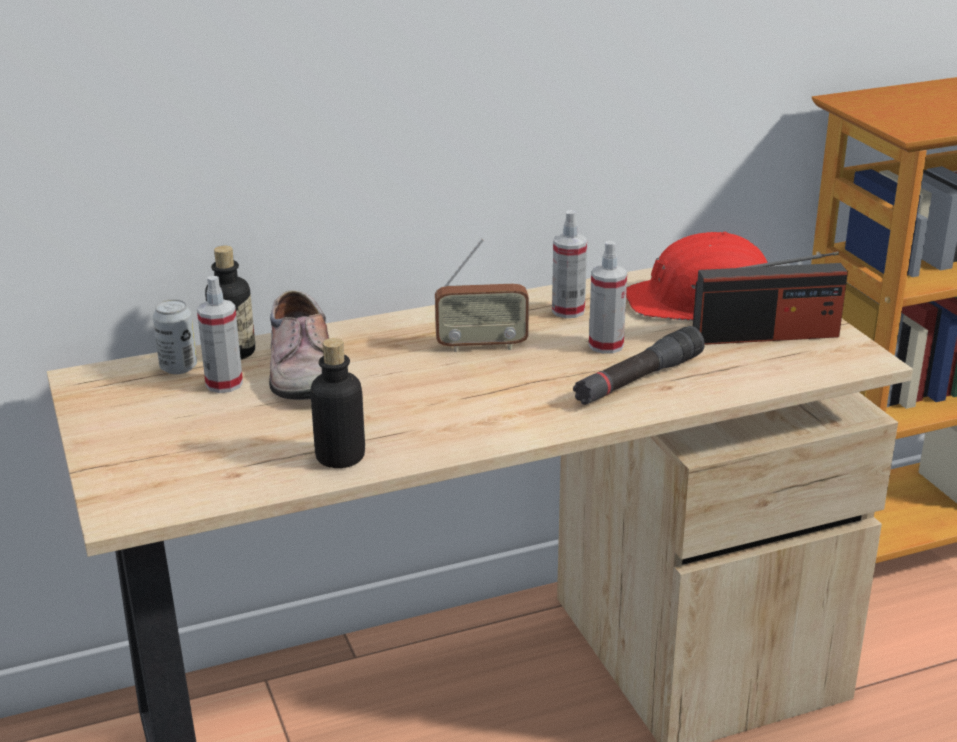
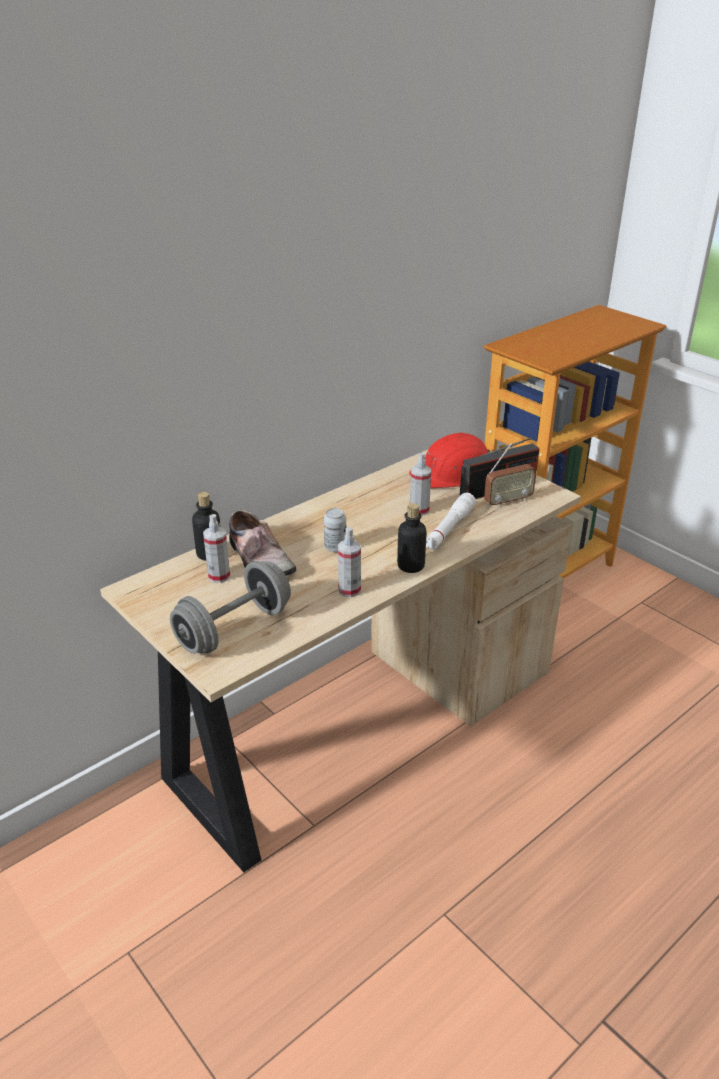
camera: 20 degrees left, 5 degrees up
(178, 367) = (183, 570): can -> can (335, 547)
(190, 459) = (234, 629): none -> grey dumbbell
(340, 457) = (319, 609): bottle -> bottle (411, 566)
(481, 346) = (351, 523): radio -> radio (508, 501)
(568, 311) = (385, 492): spray bottle -> spray bottle (349, 590)
(638, 380) = (449, 529): black flashlight -> white flashlight

